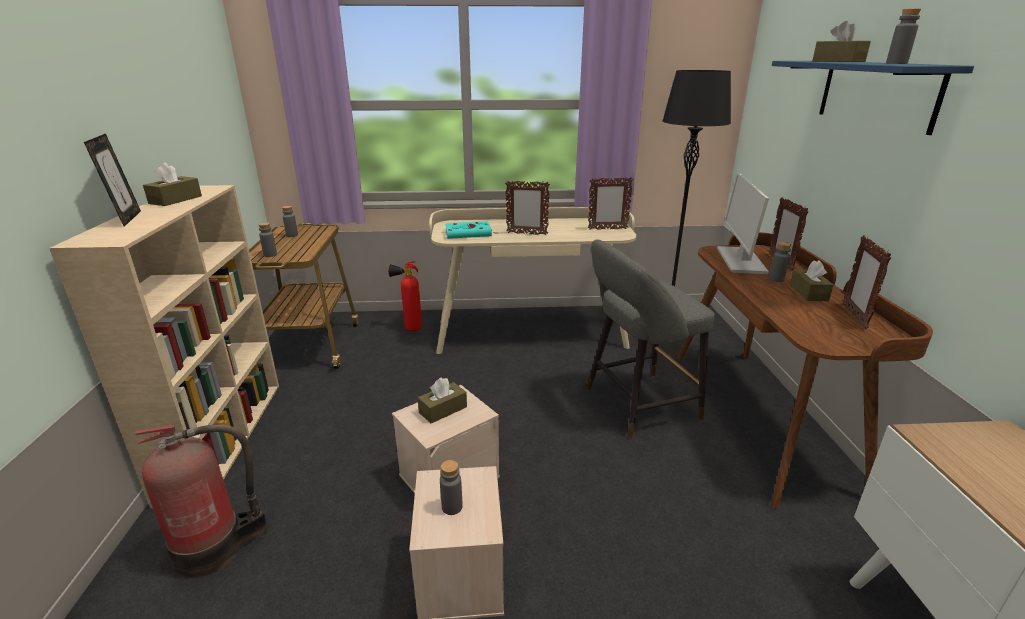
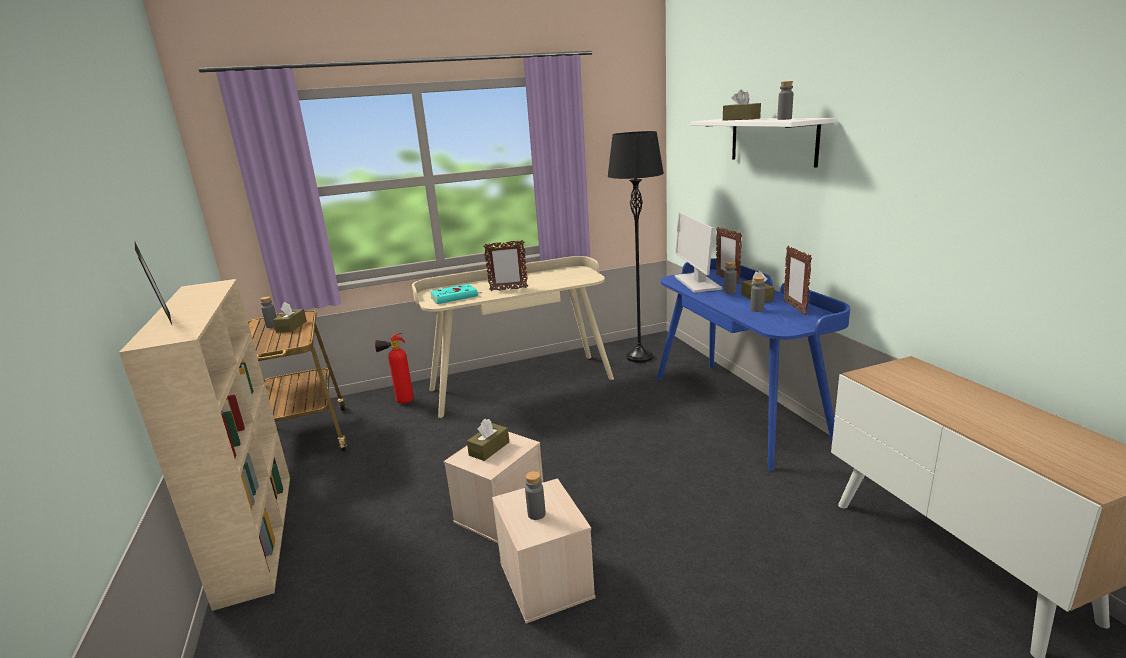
camera: 15 degrees left, 5 degrees down
(175, 200) = (192, 298): brown tissue box -> brown tissue box (291, 326)
(215, 548) = (304, 623): fire extinguisher -> none
(270, 255) = (263, 346): grey bottle -> grey bottle (757, 309)
(607, 229) = (577, 275): picture frame -> none
(636, 405) = (637, 421): grey stool -> none
(760, 416) = (738, 409): brown desk -> blue desk
(876, 93) = (772, 140): blue shelf -> white shelf

